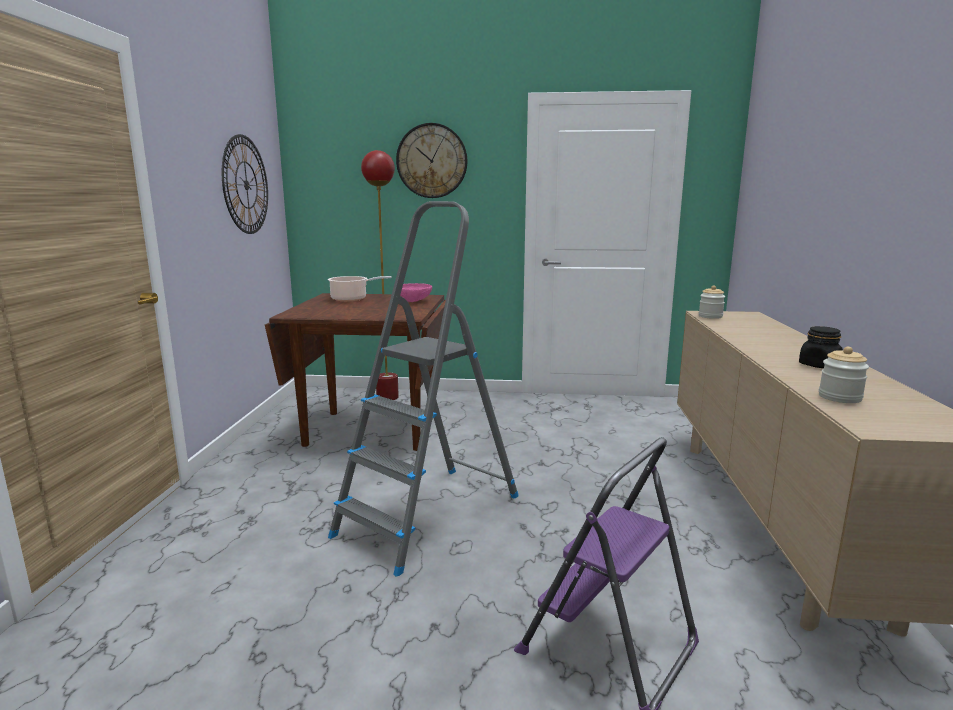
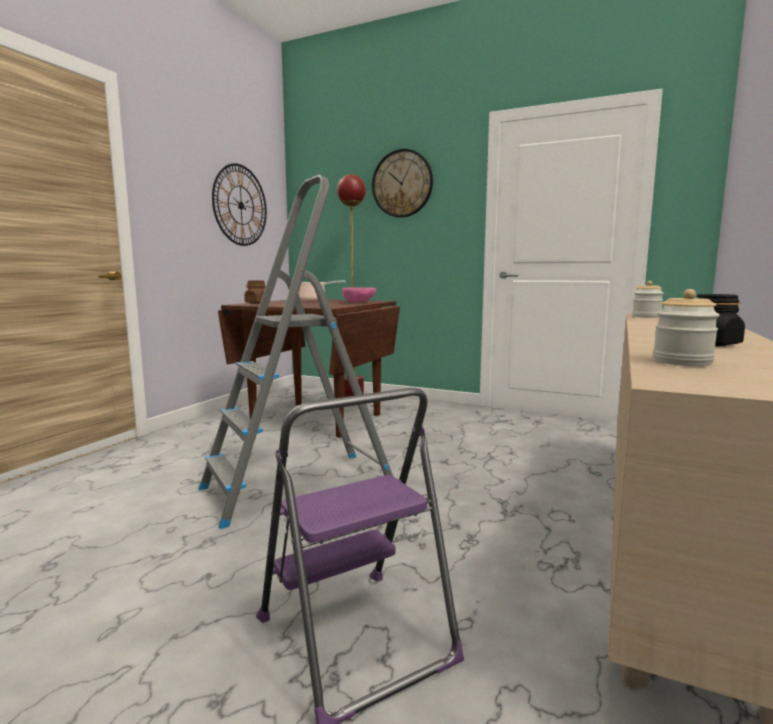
camera: 20 degrees right, 5 degrees down
(303, 311) = (256, 303): none -> brown jar

